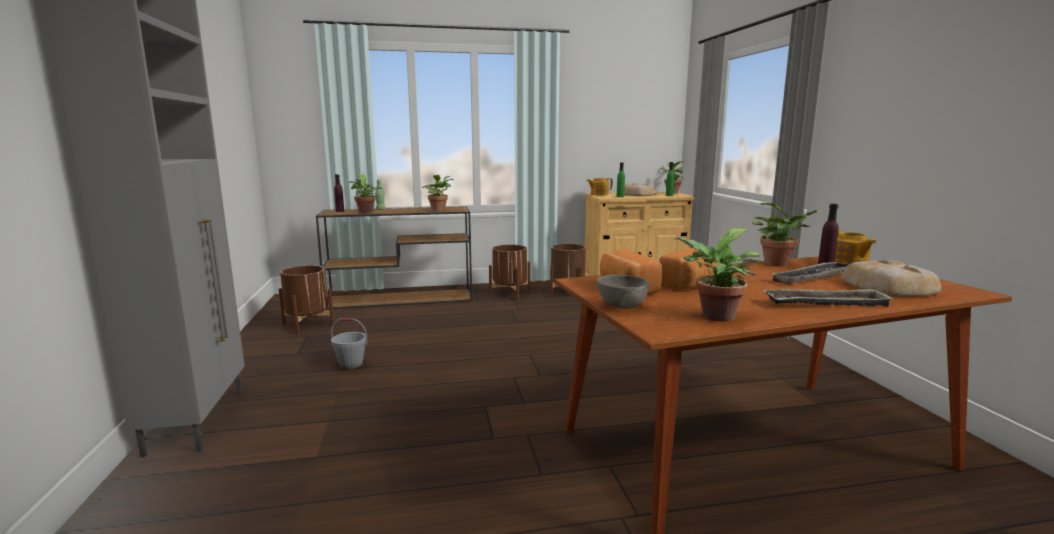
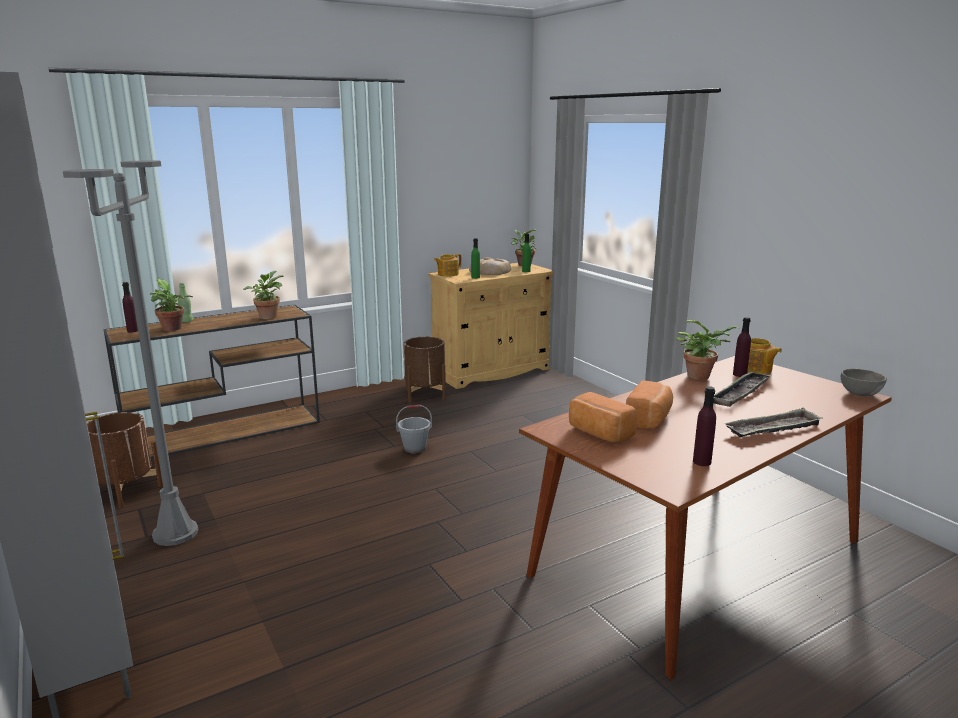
camera: 20 degrees left, 5 degrees up
(317, 354) = (175, 534): none -> grey floor lamp
(351, 364) = (232, 539): grey bucket -> grey bucket (415, 448)
(510, 294) = (359, 405): brown planter -> none
(622, 307) = (616, 461): grey bowl -> grey bowl (860, 394)
(714, 317) = (702, 462): potted plant -> purple bottle
(888, 287) = (804, 398): bread -> none

